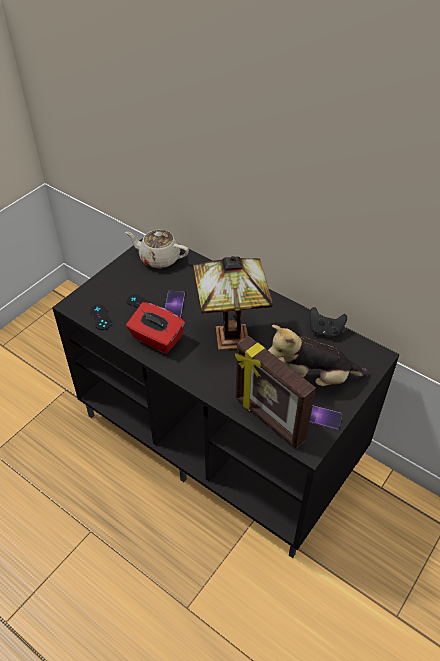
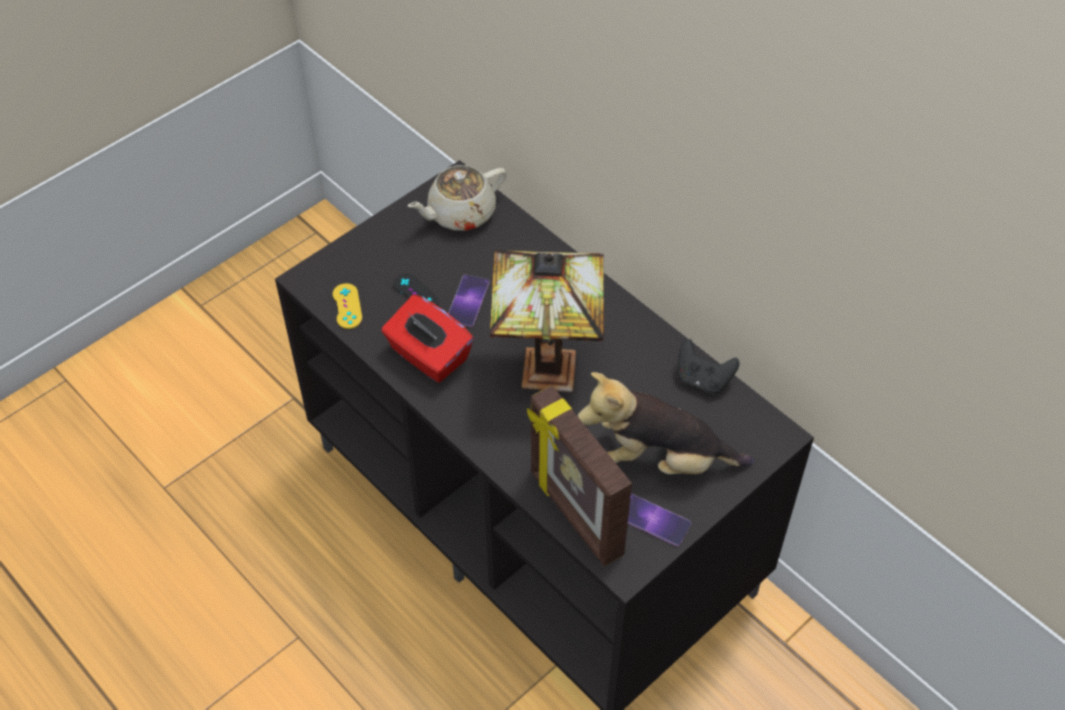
camera: 10 degrees right, 5 degrees up
(100, 317) = (347, 306): black game controller -> yellow game controller
(159, 258) = (460, 214): beige teapot -> beige teapot turned 60 degrees counterclockwise

